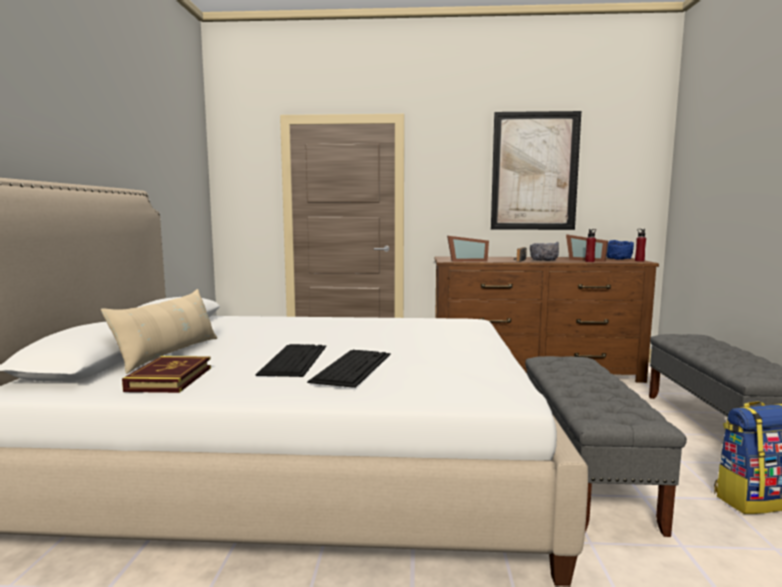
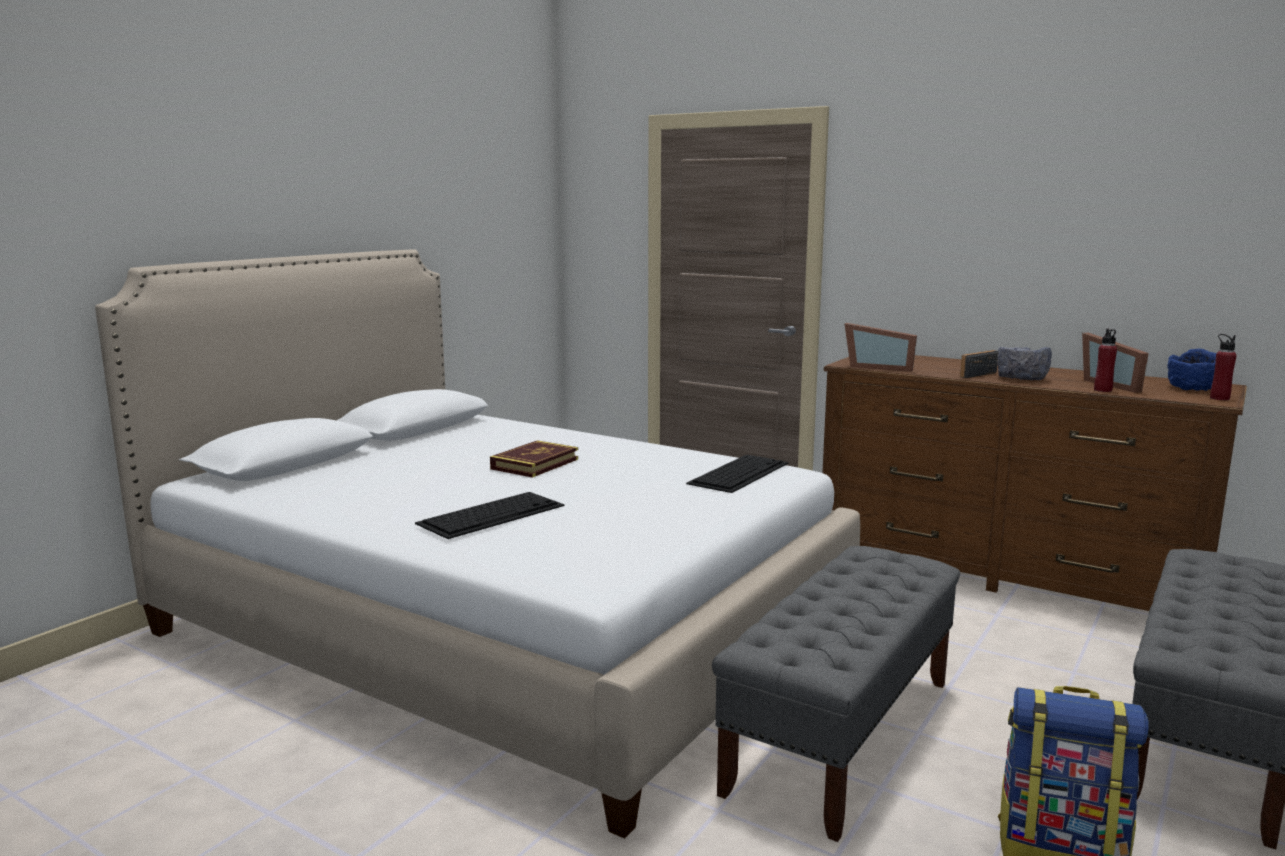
camera: 30 degrees right, 5 degrees up
(169, 354) = (360, 464): beige pillow -> none
(170, 379) = (315, 494): book -> book (535, 464)
(294, 359) = (458, 493): keyboard -> keyboard (739, 473)
(534, 171) = (1055, 207): picture -> none

